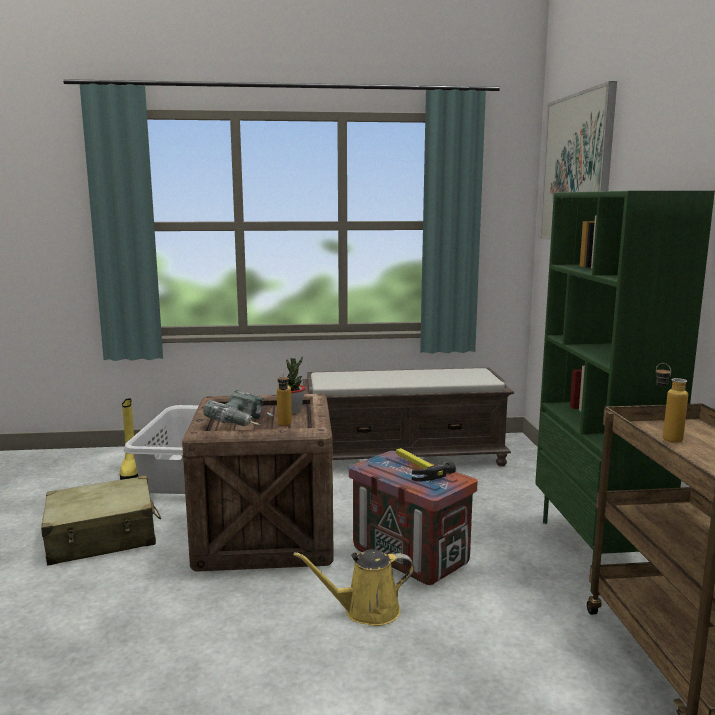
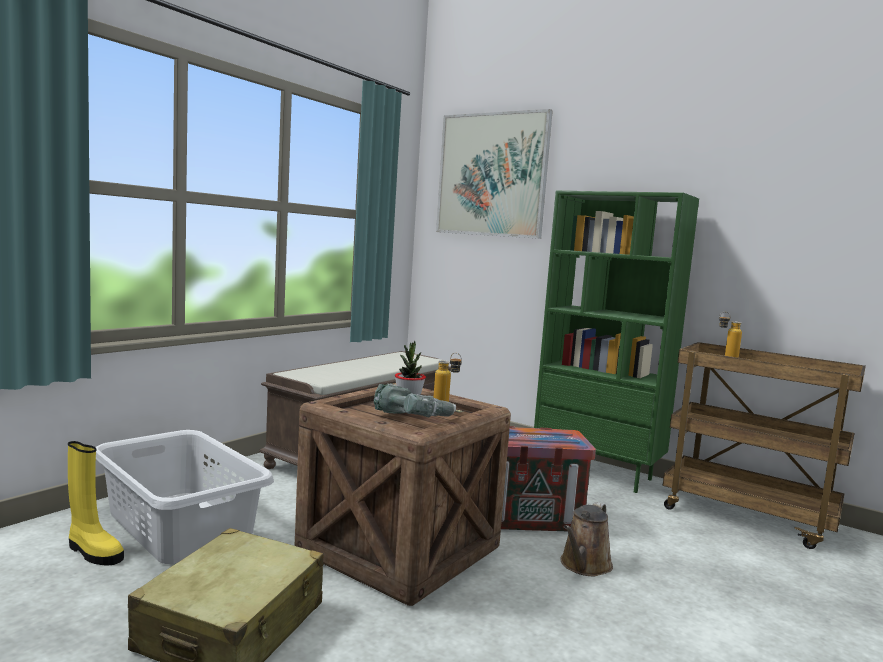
camera: 50 degrees left, 5 degrees down
(366, 611) = (584, 566): yellow watering can -> brown watering can
(415, 467) = (530, 432): hammer -> none

